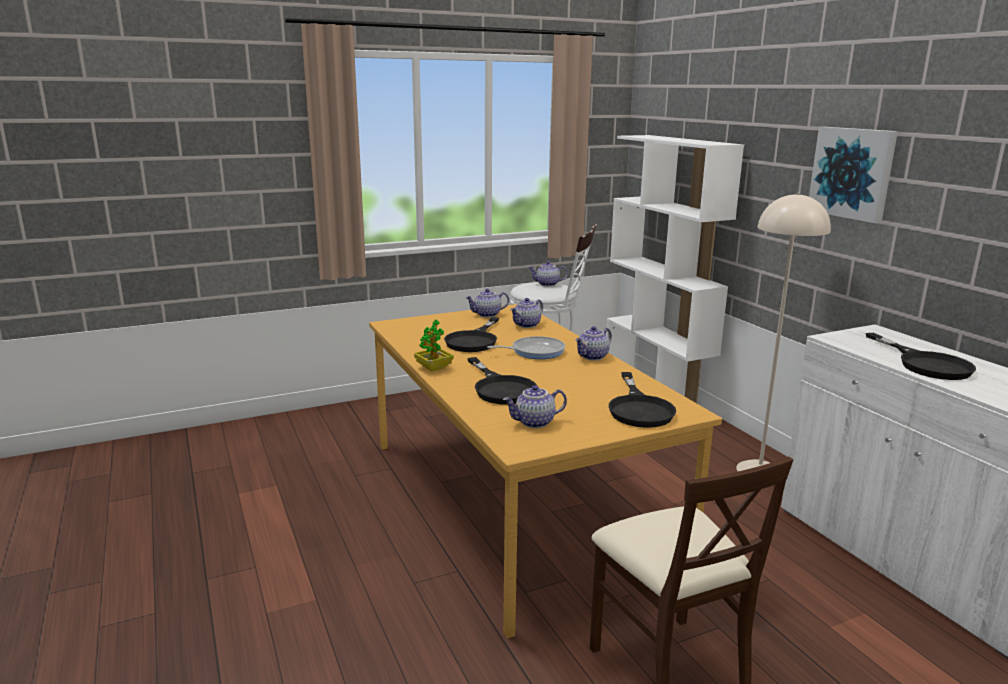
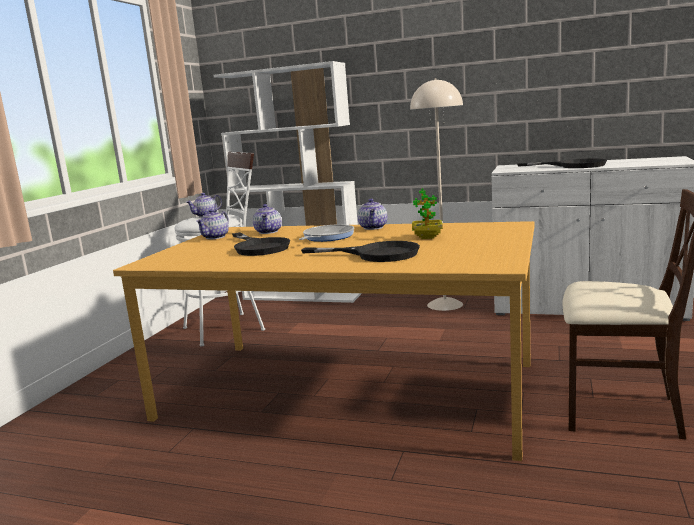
camera: 45 degrees left, 5 degrees down
(434, 368) = (285, 265): potted plant -> potted plant (427, 237)
(534, 423) = (462, 256): teapot -> none
(639, 408) = (487, 232): black frying pan -> none
(852, 173) = (451, 64): picture -> none

